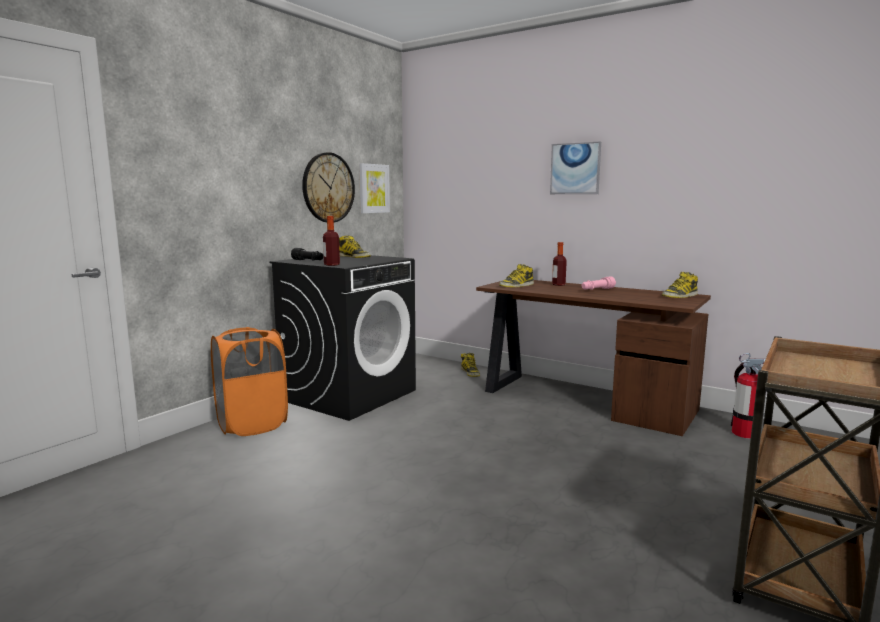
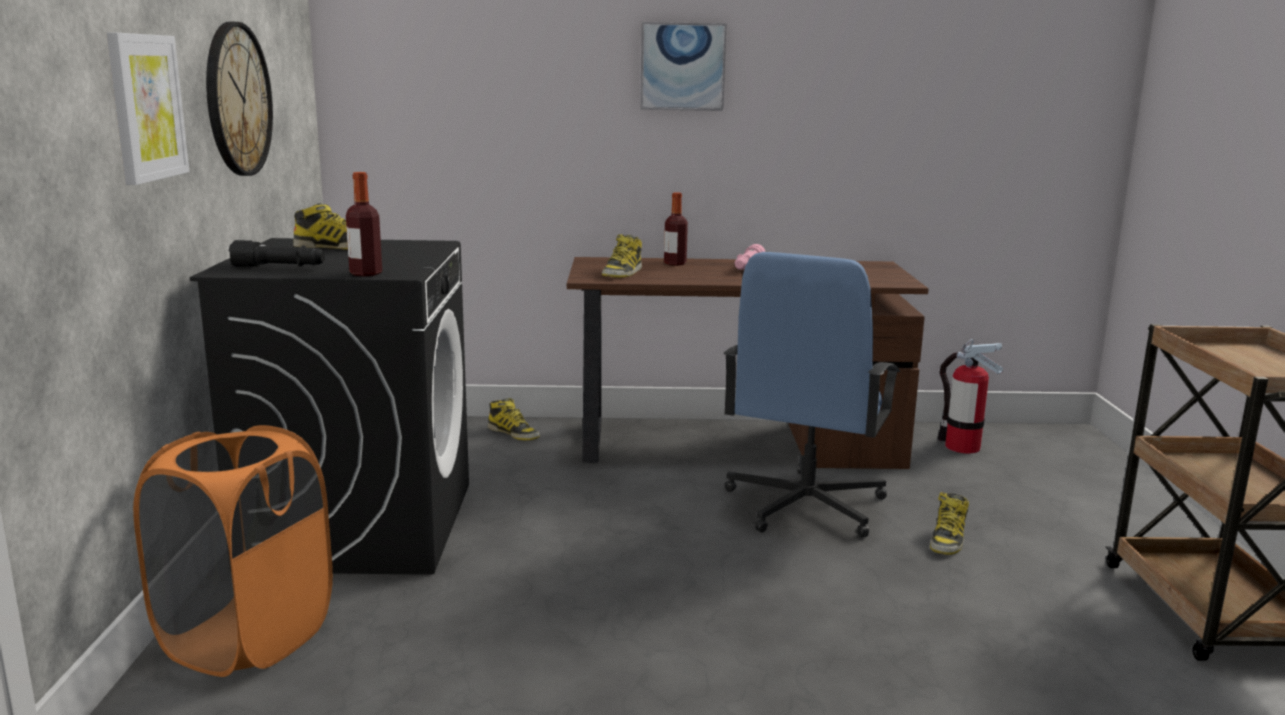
camera: 35 degrees left, 5 degrees up
(373, 188) = (287, 95): picture -> picture (145, 107)
(578, 438) = (804, 506): none -> blue office chair
(680, 296) = (867, 267): boot -> boot (947, 540)

